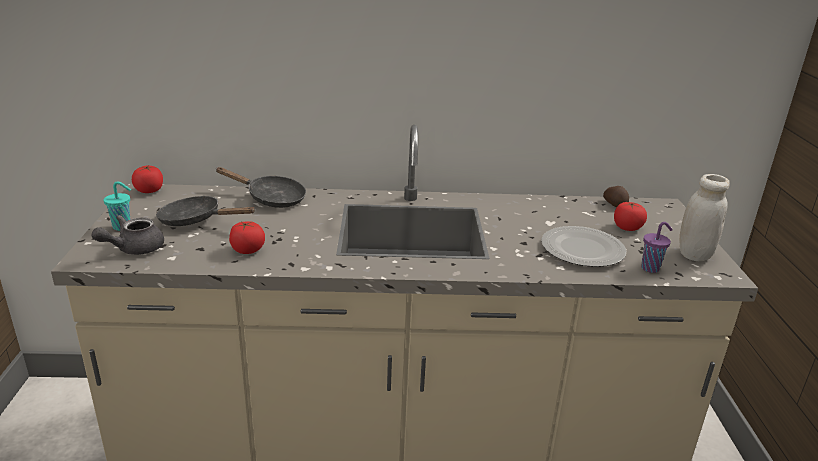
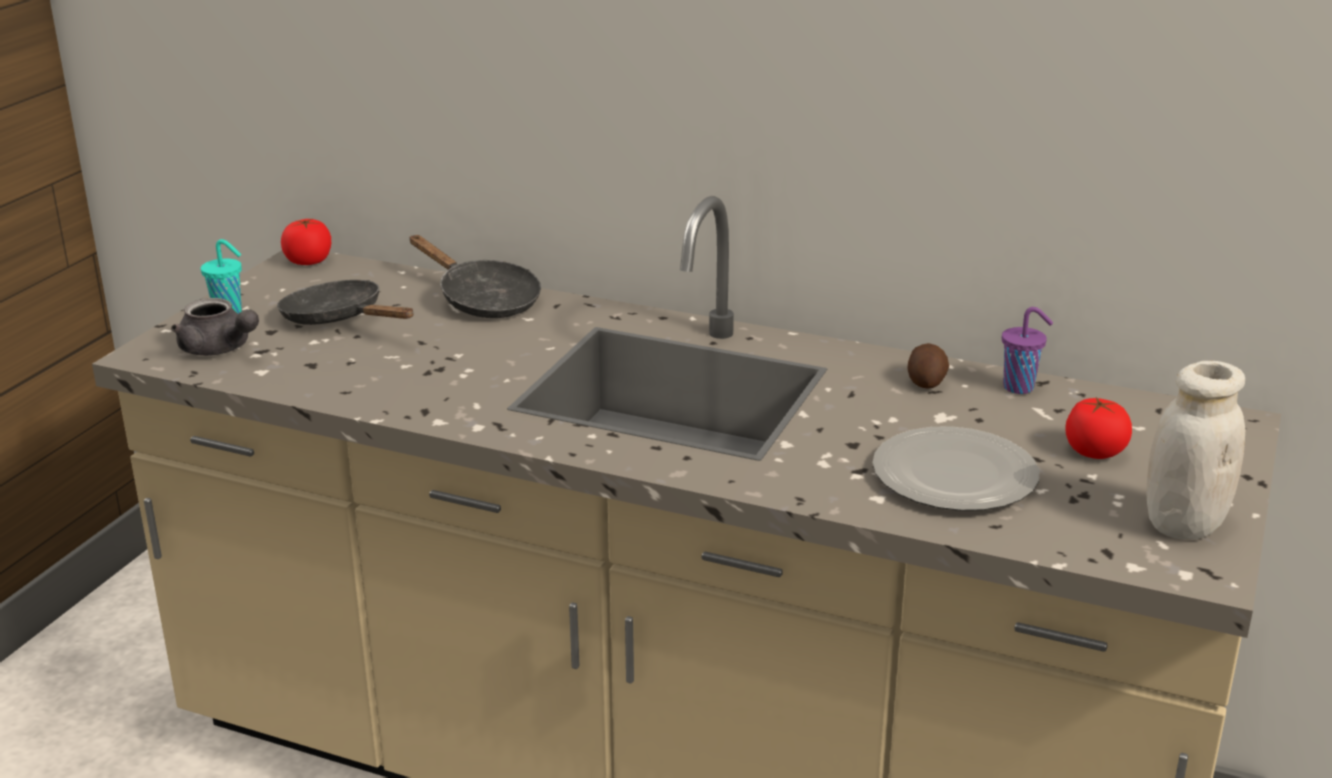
camera: 25 degrees right, 0 degrees up
(134, 249) = (219, 349): grey teapot -> grey teapot turned 120 degrees counterclockwise
(248, 250) = (378, 378): tomato -> none
(615, 204) = (1120, 404): potato -> potato (926, 381)
(651, 268) = (1058, 532): purple cup -> purple cup (1020, 388)

